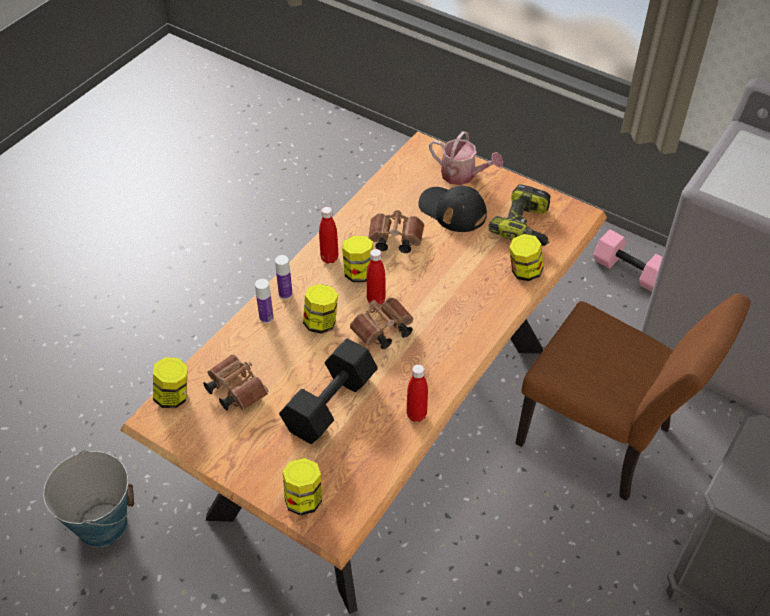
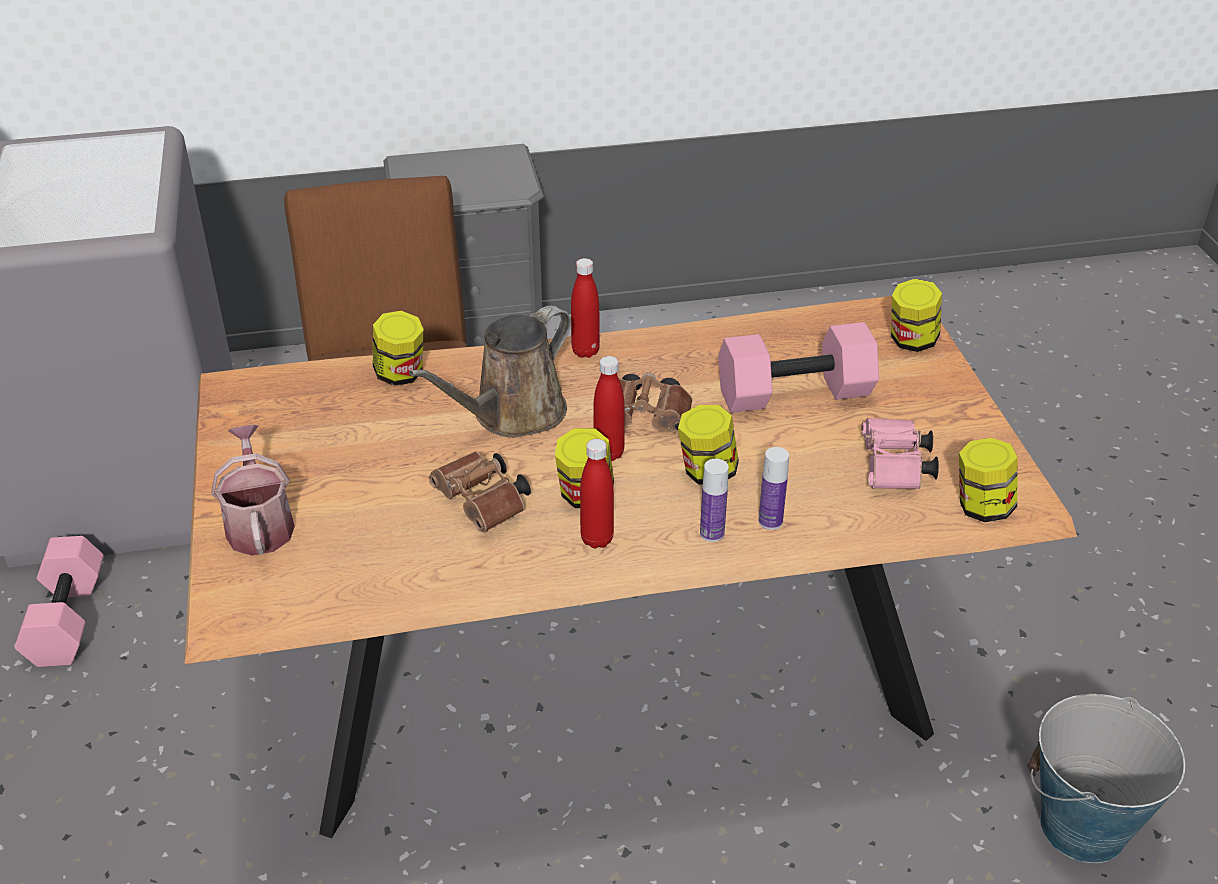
camera: 135 degrees left, 10 degrees down
(234, 389) = (894, 469): brown binoculars -> pink binoculars
(329, 402) = (794, 395): black dumbbell -> pink dumbbell
(416, 415) = (714, 335): red bottle -> red bottle (585, 351)
(444, 288) = (512, 415): none -> brown watering can
(452, 210) = (353, 490): black cap -> none
(526, 226) = (308, 414): power drill -> none

